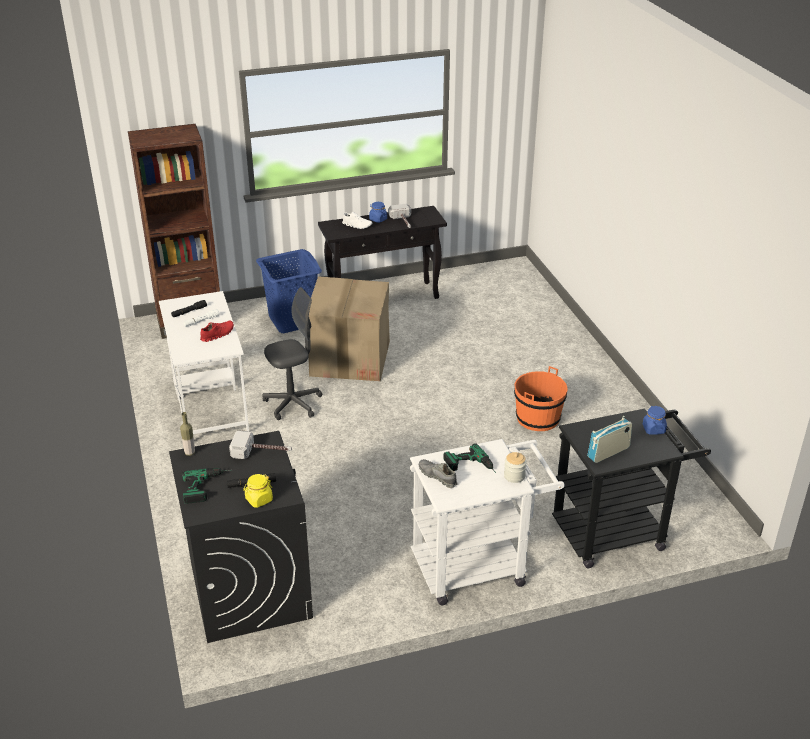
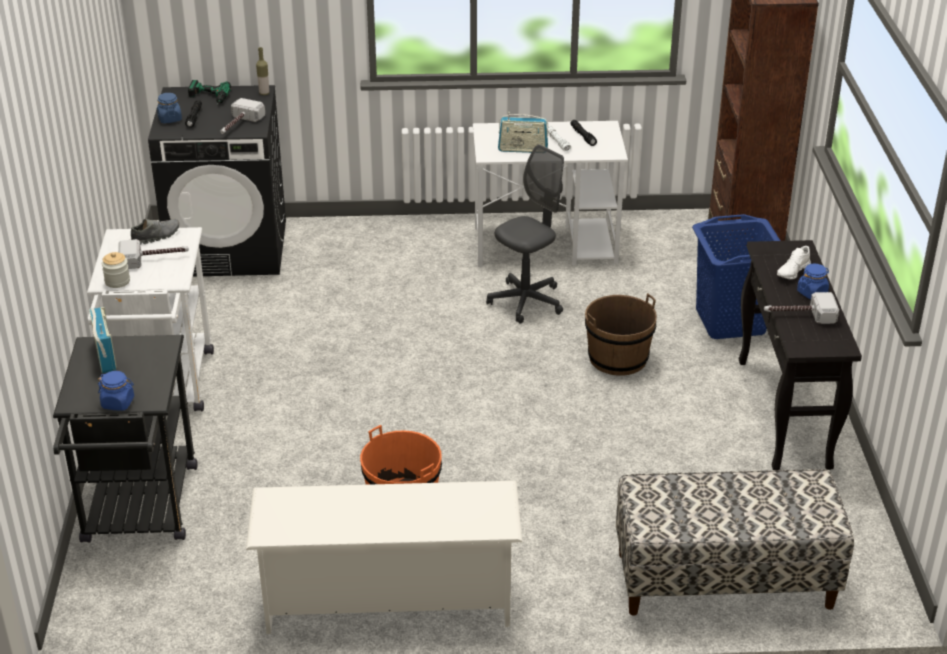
camera: 105 degrees right, 0 degrees up
(217, 334) = (522, 149): red shoe -> radio
(259, 500) = (170, 119): yellow jar -> blue jar
(293, 404) = (526, 302): grey office chair -> grey office chair turned 120 degrees counterclockwise
(350, 358) = (618, 358): cardboard box -> brown bucket
(471, 467) = (154, 259): power drill -> hammer
(534, 307) = (724, 581): none -> bench
(621, 408) = (388, 600): none -> white shoe rack

